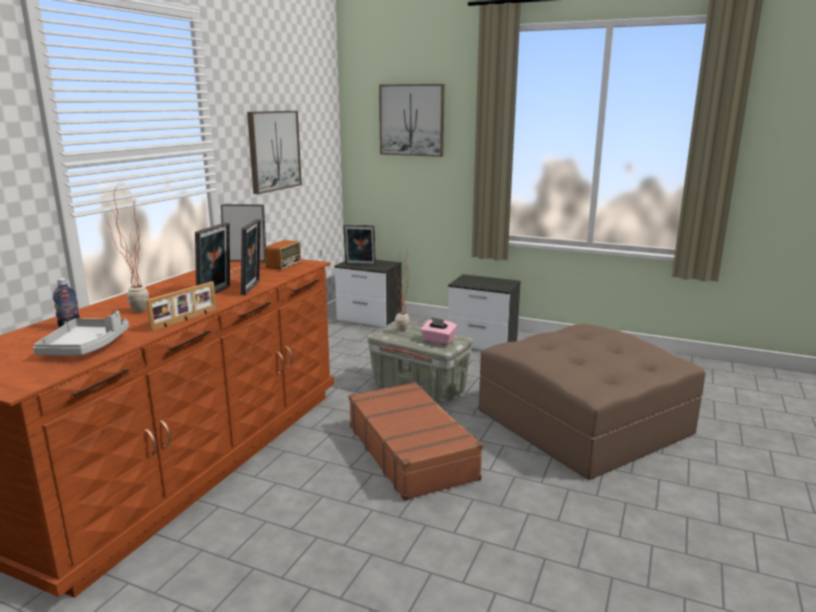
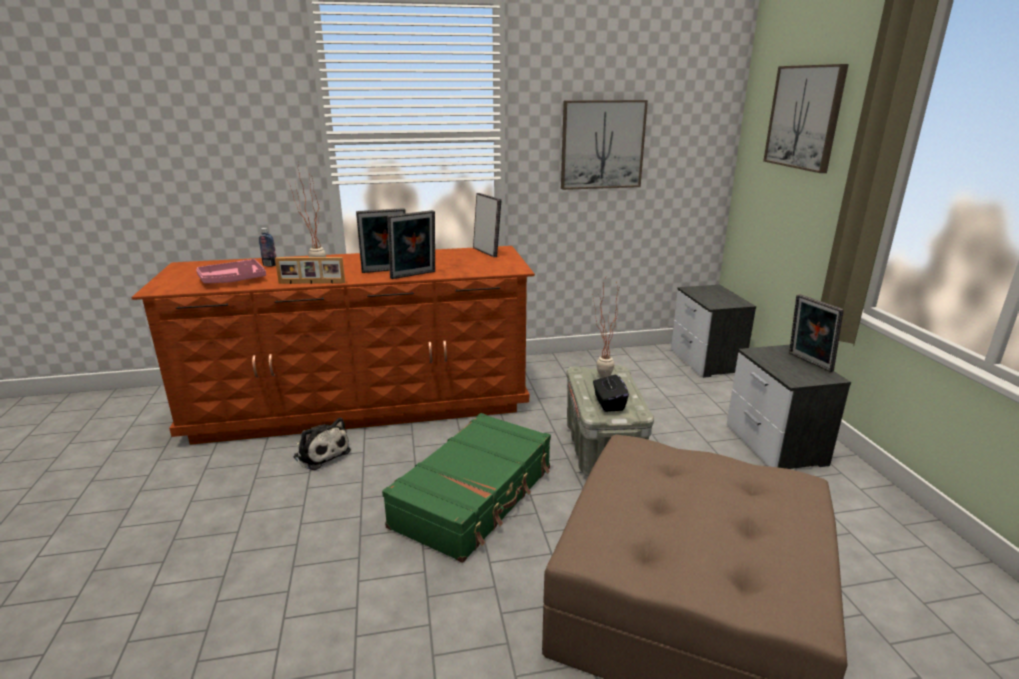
camera: 55 degrees right, 5 degrees up
(86, 347) = (233, 280): grey tray -> pink tray
(243, 507) = (320, 453): none -> plush toy
(261, 268) = (471, 262): radio -> none
(360, 265) = (703, 294): picture frame -> picture frame (808, 362)
(411, 451) = (475, 497): brown suitcase -> green suitcase
(438, 341) = (608, 403): pink tissue box -> black tissue box

